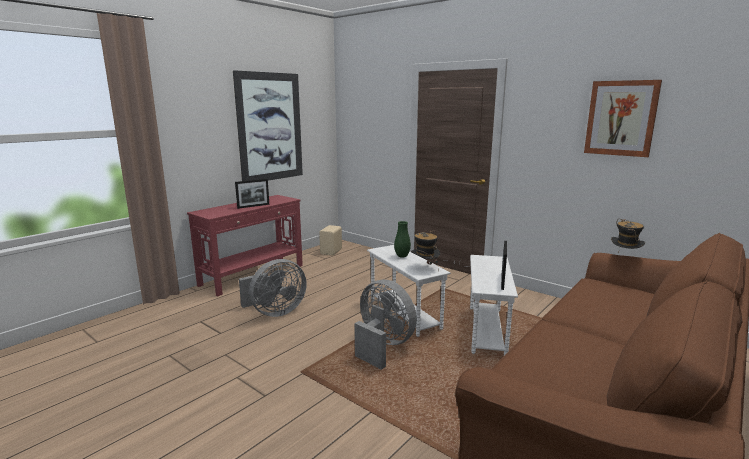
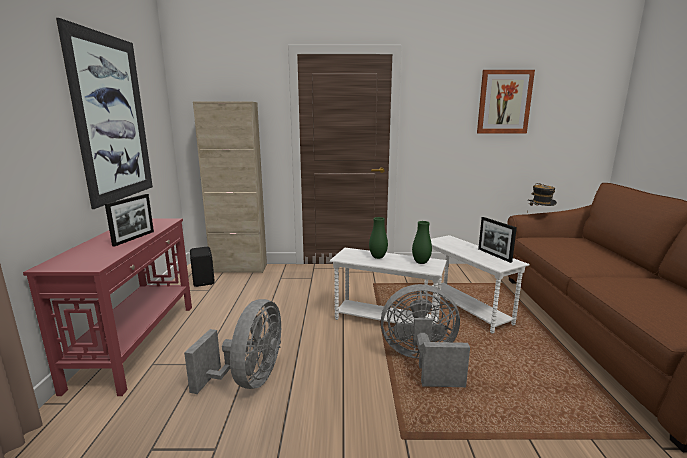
camera: 40 degrees left, 0 degrees up
(332, 251) = (204, 280): beige speaker -> black speaker
(364, 250) = (239, 268): none -> beige cabinet
(424, 268) = (421, 262): hat -> green vase

